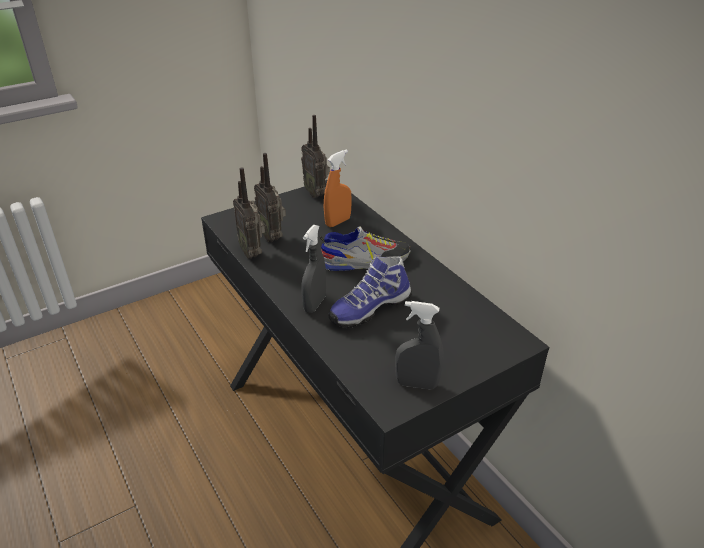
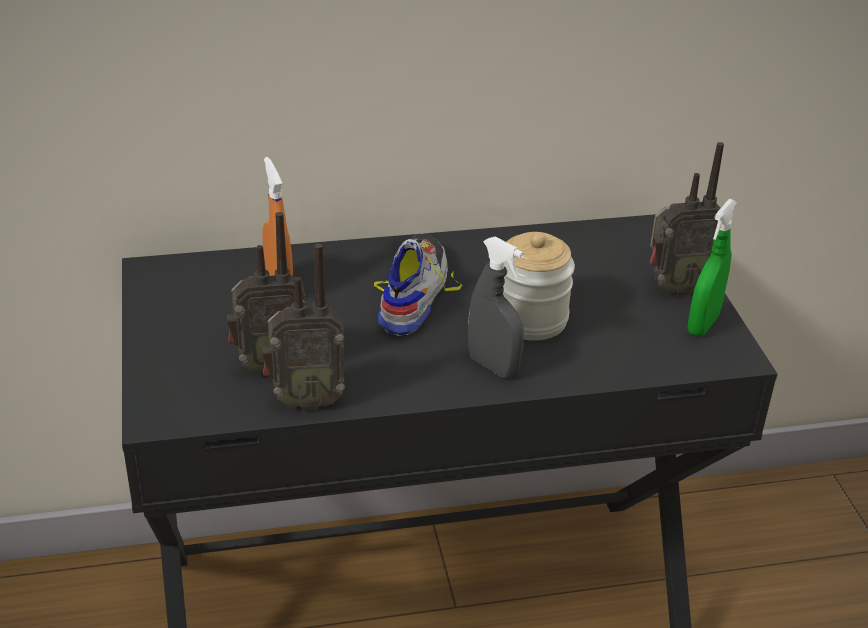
camera: 70 degrees left, 0 degrees up
(316, 193) = (164, 287): radio -> radio (675, 288)
(369, 308) = (530, 319): shoe -> jar
(417, 384) = (703, 324): grey spray bottle -> green spray bottle

